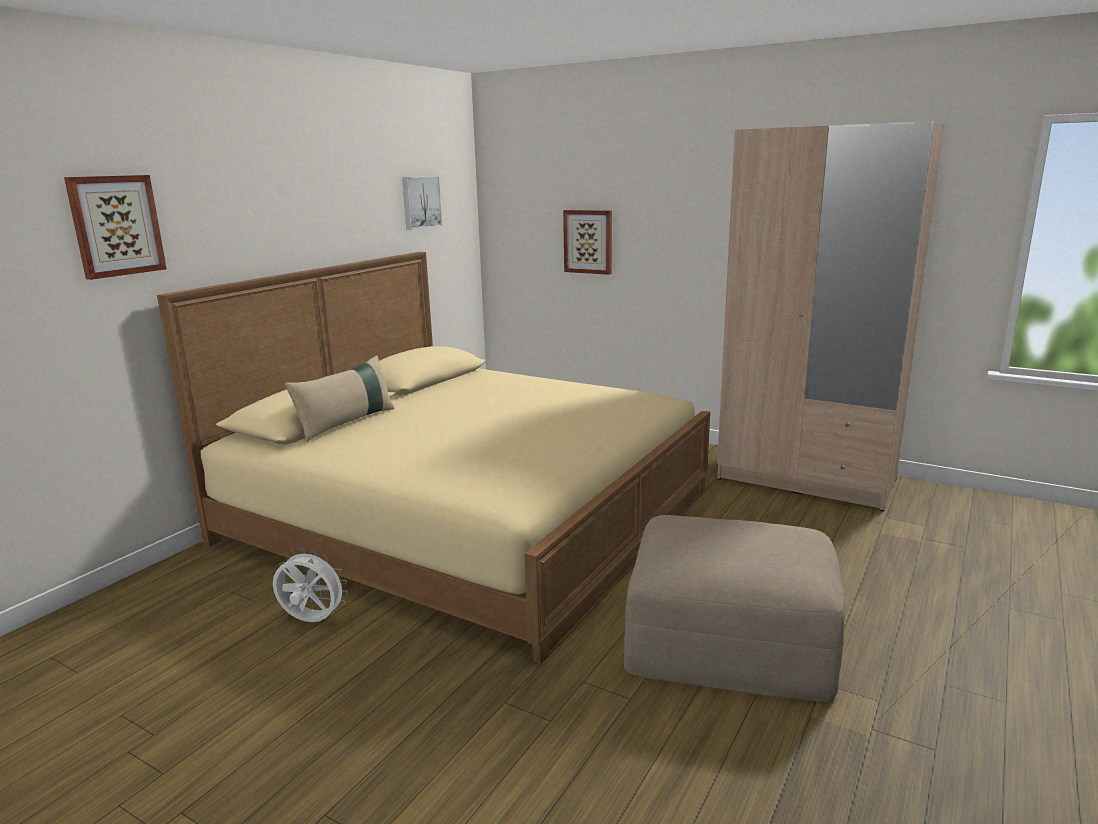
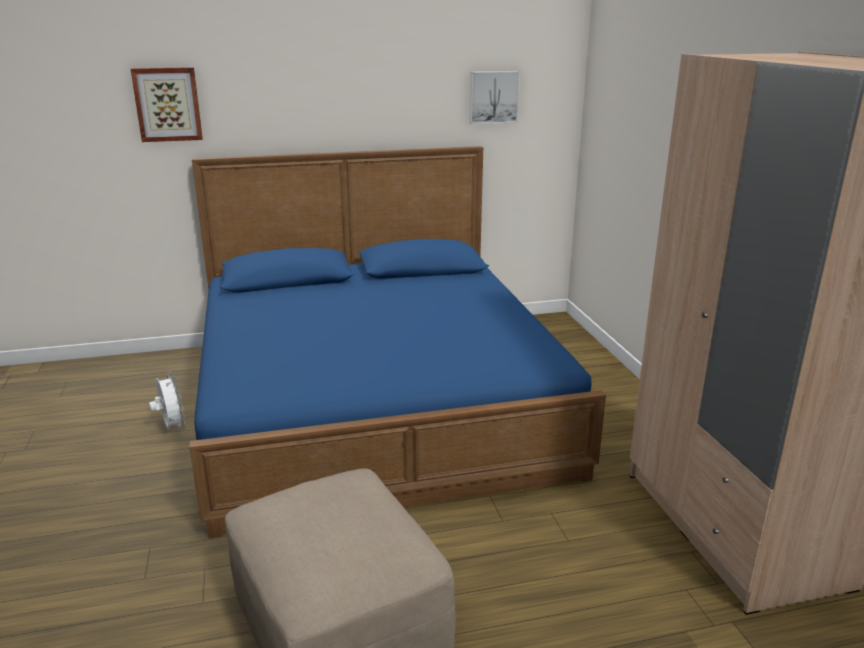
camera: 45 degrees right, 5 degrees up
(346, 423) = (291, 289): beige pillow -> none
(469, 515) = (375, 402): beige bed -> blue bed
(588, 241) = (644, 162): picture -> none

